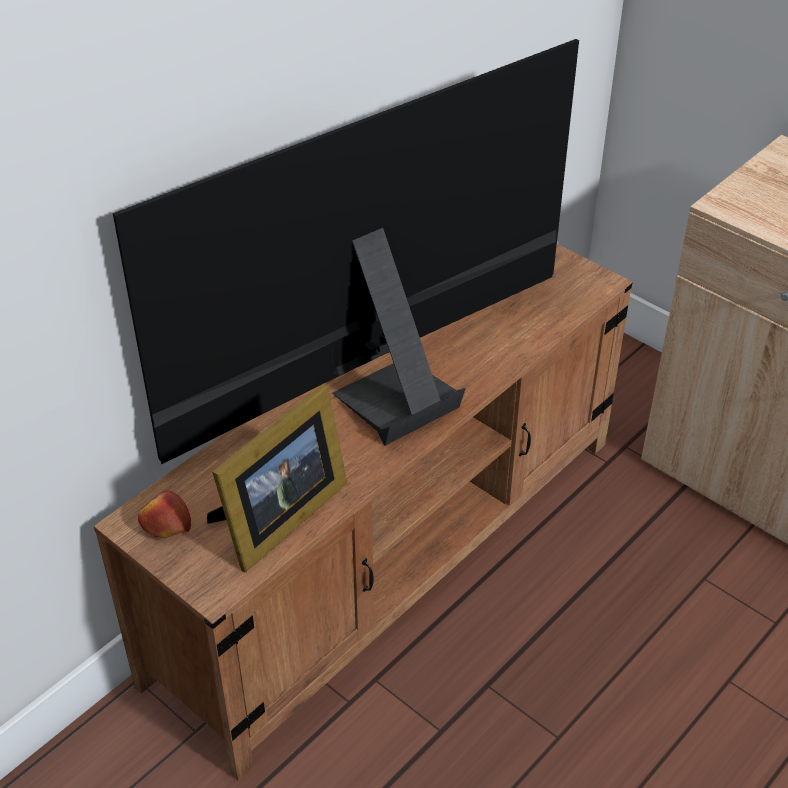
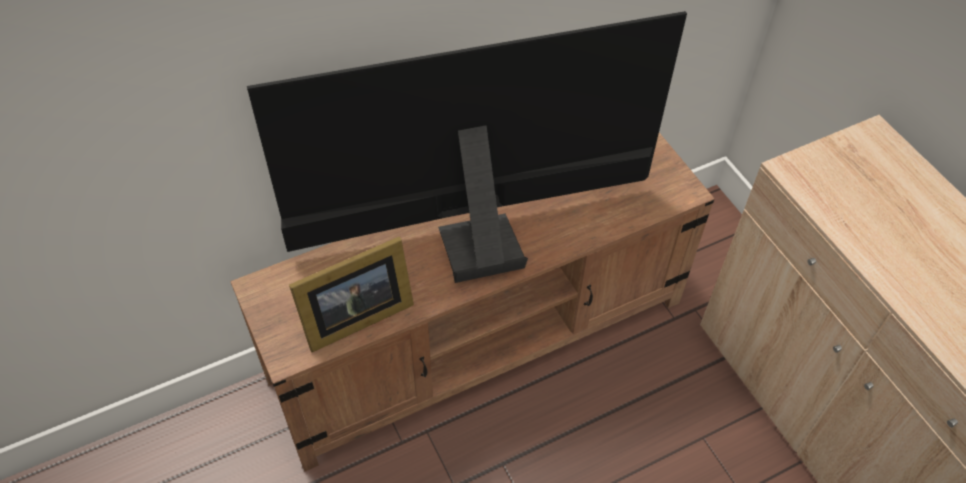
camera: 20 degrees right, 10 degrees up
(165, 524) = (276, 296): apple -> none

